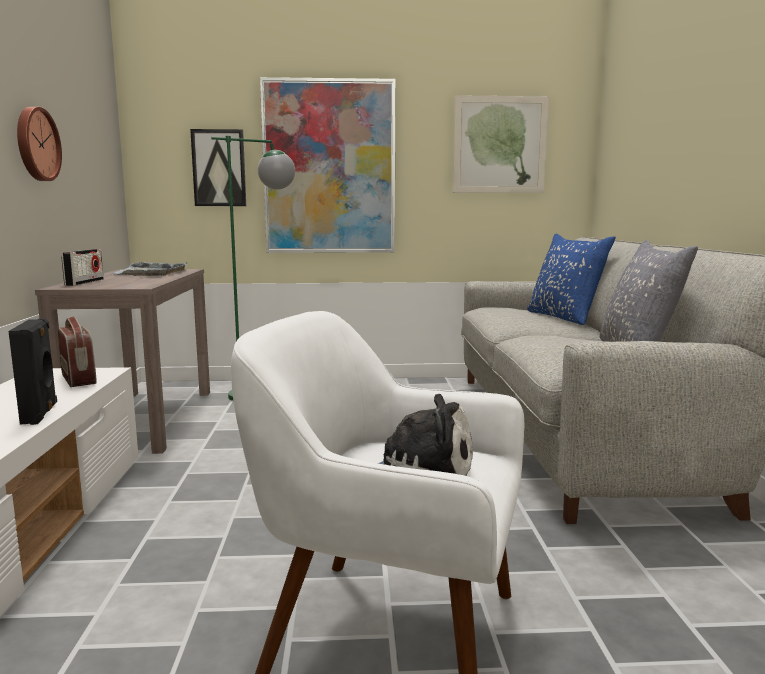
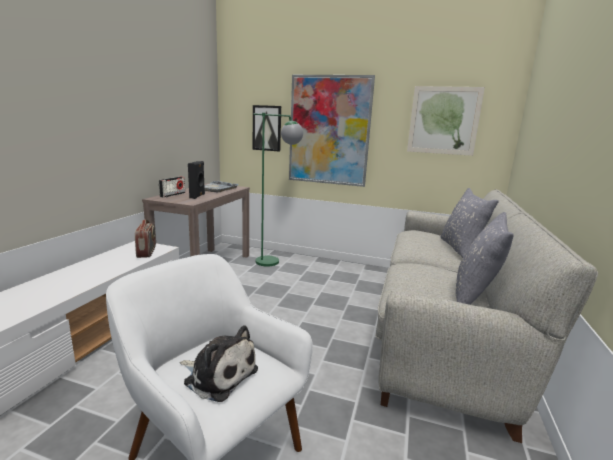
camera: 20 degrees right, 5 degrees up
(36, 144) = (150, 121): wall clock -> none
(41, 413) = (106, 274): black speaker -> black speaker (198, 196)
(565, 318) = (461, 249): blue pillow -> grey pillow

